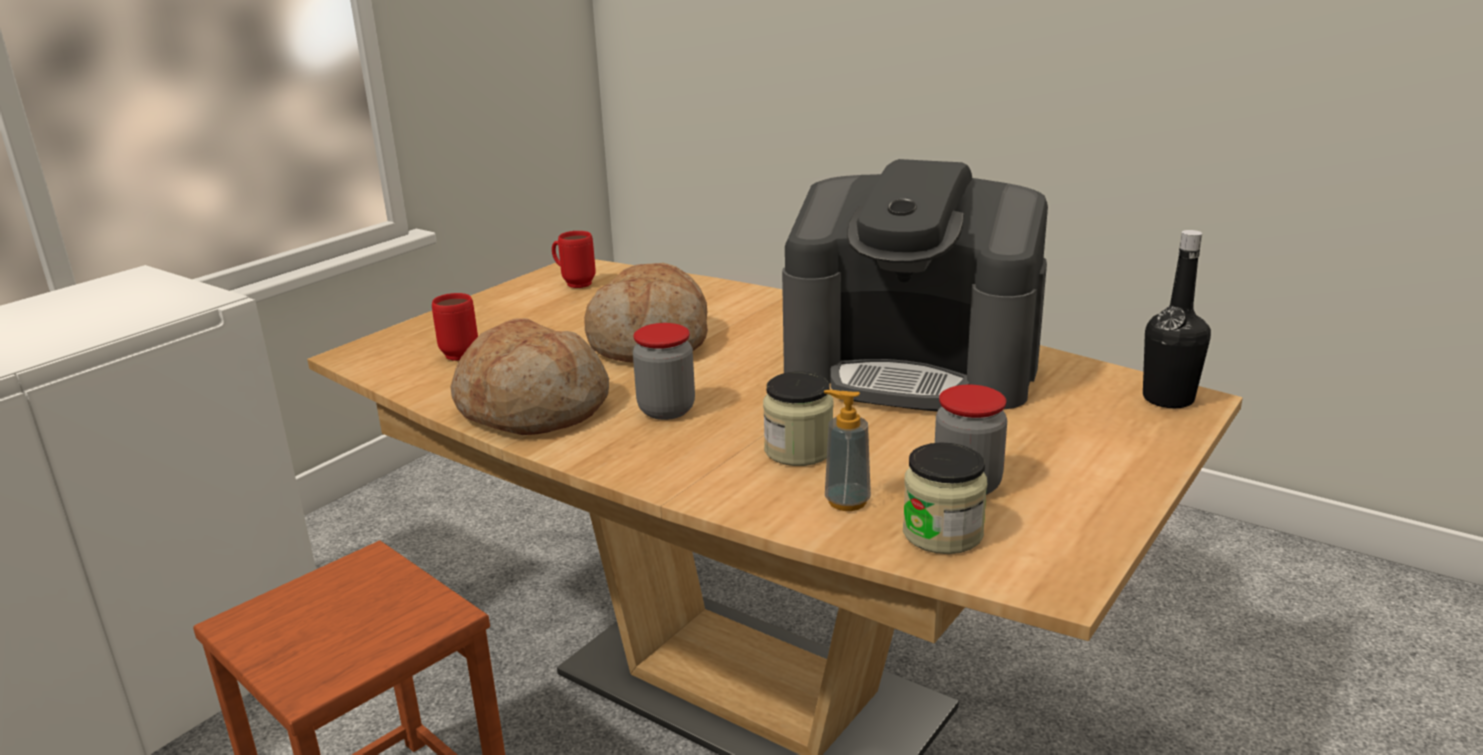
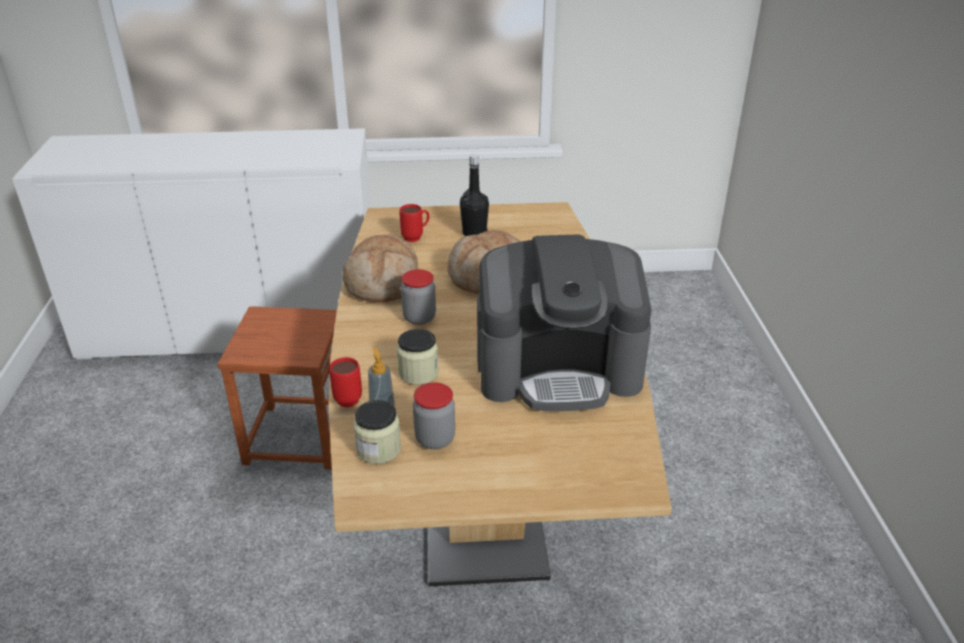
camera: 50 degrees right, 10 degrees up
(574, 283) = (531, 221): red mug -> red mug (348, 397)
(913, 367) = (558, 368): coffee machine -> coffee machine turned 75 degrees counterclockwise
(1168, 399) = (628, 477): black bottle -> black bottle (474, 233)

